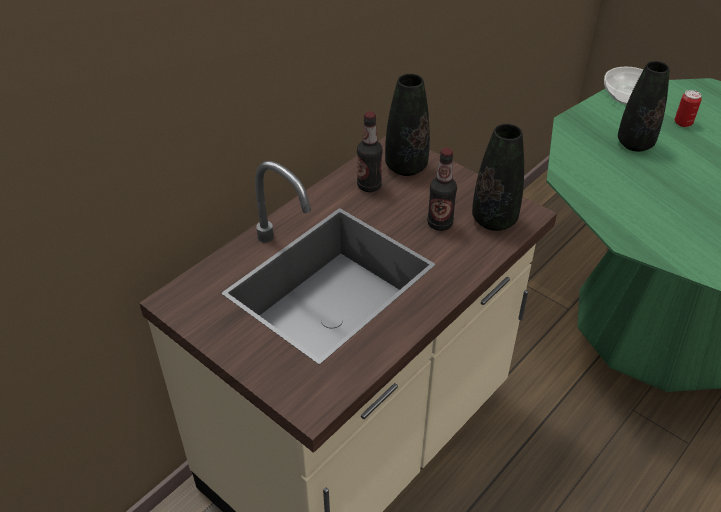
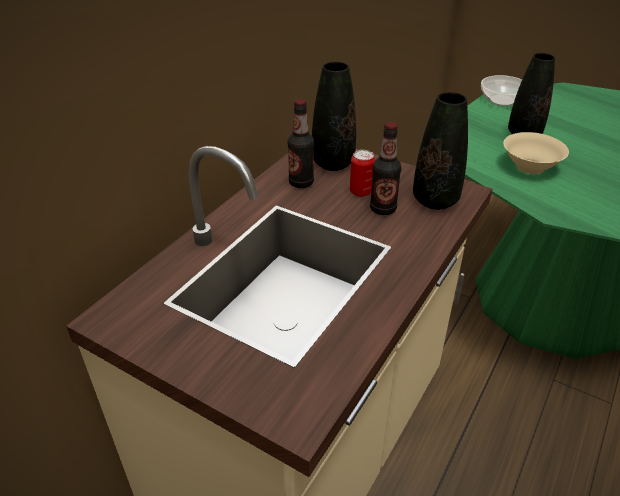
camera: 10 degrees left, 5 degrees down
(626, 184) = (530, 166): none -> beige bowl
(683, 123) = (557, 115): can -> can (361, 192)

